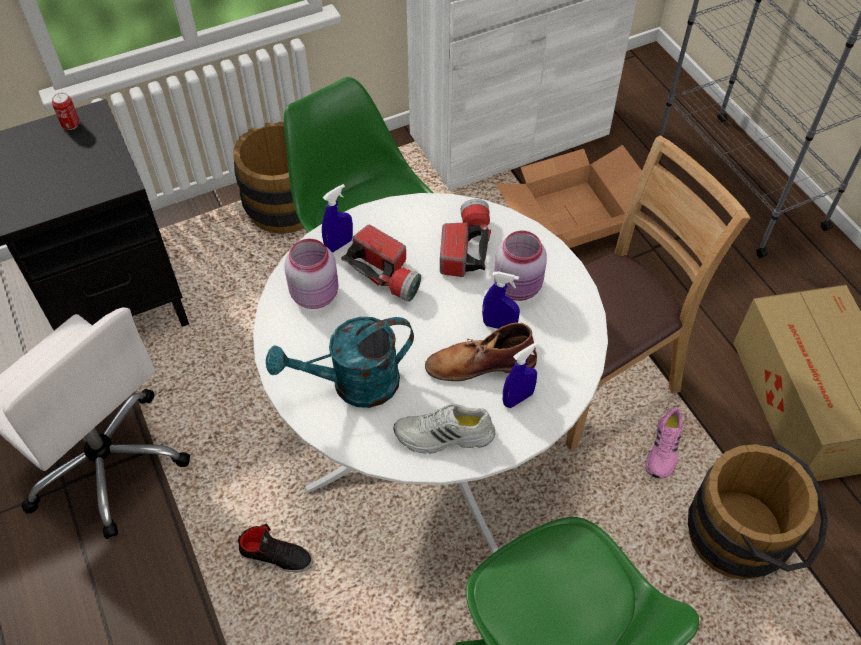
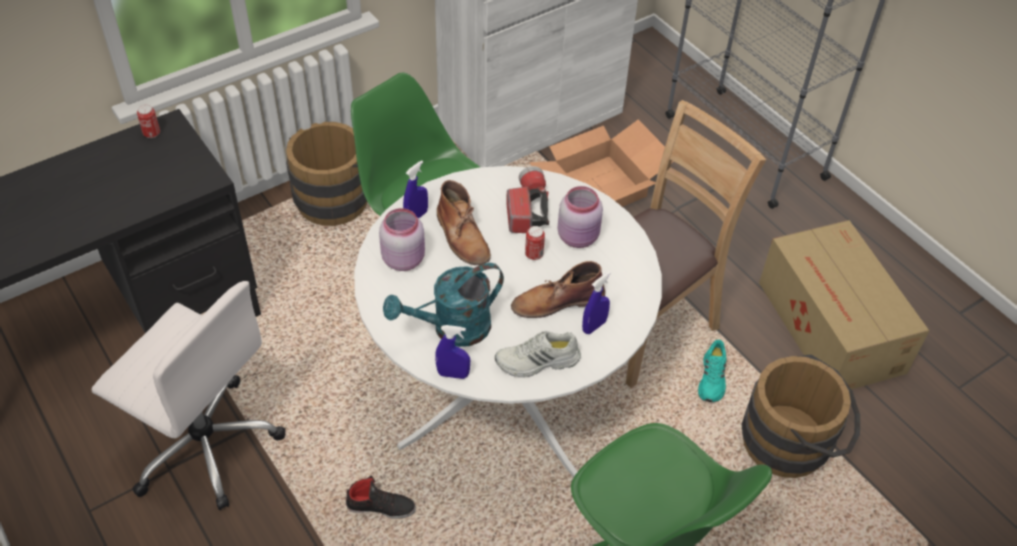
camera: 10 degrees left, 5 degrees down
(386, 273) = (462, 236): flashlight -> brown boot
(463, 303) = (534, 254): none -> can
(499, 325) = (568, 270): blue spray bottle -> blue spray bottle (453, 374)
(664, 449) = (713, 378): pink shoe -> turquoise shoe

